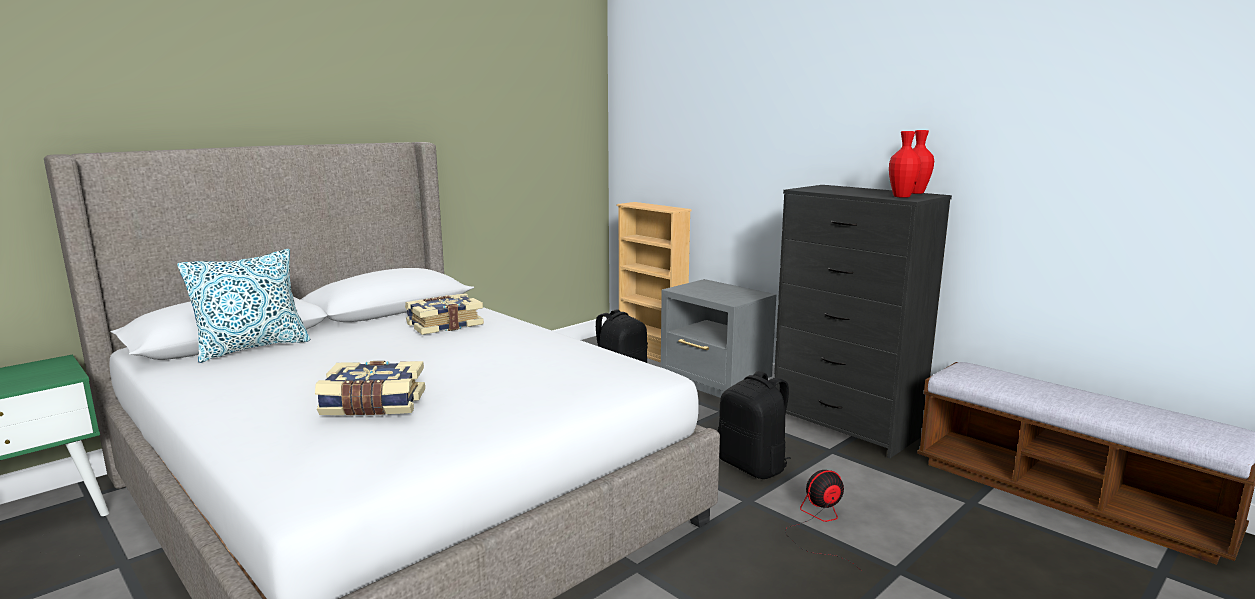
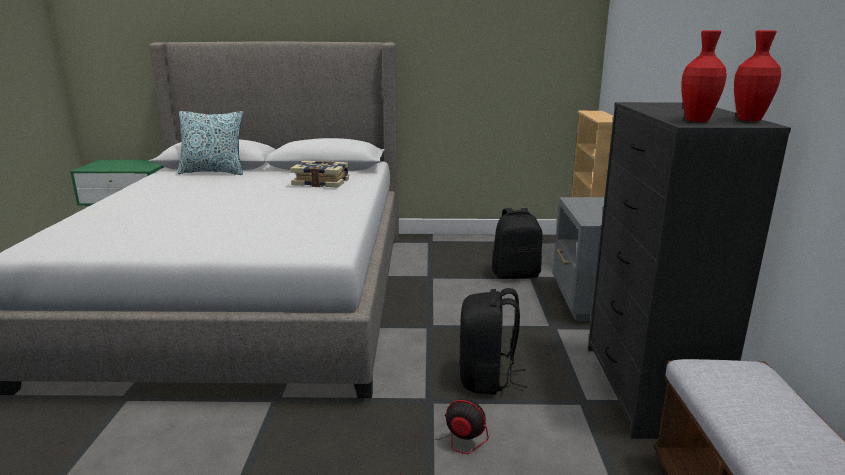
camera: 45 degrees right, 5 degrees up
(373, 405) = (155, 214): book -> none

